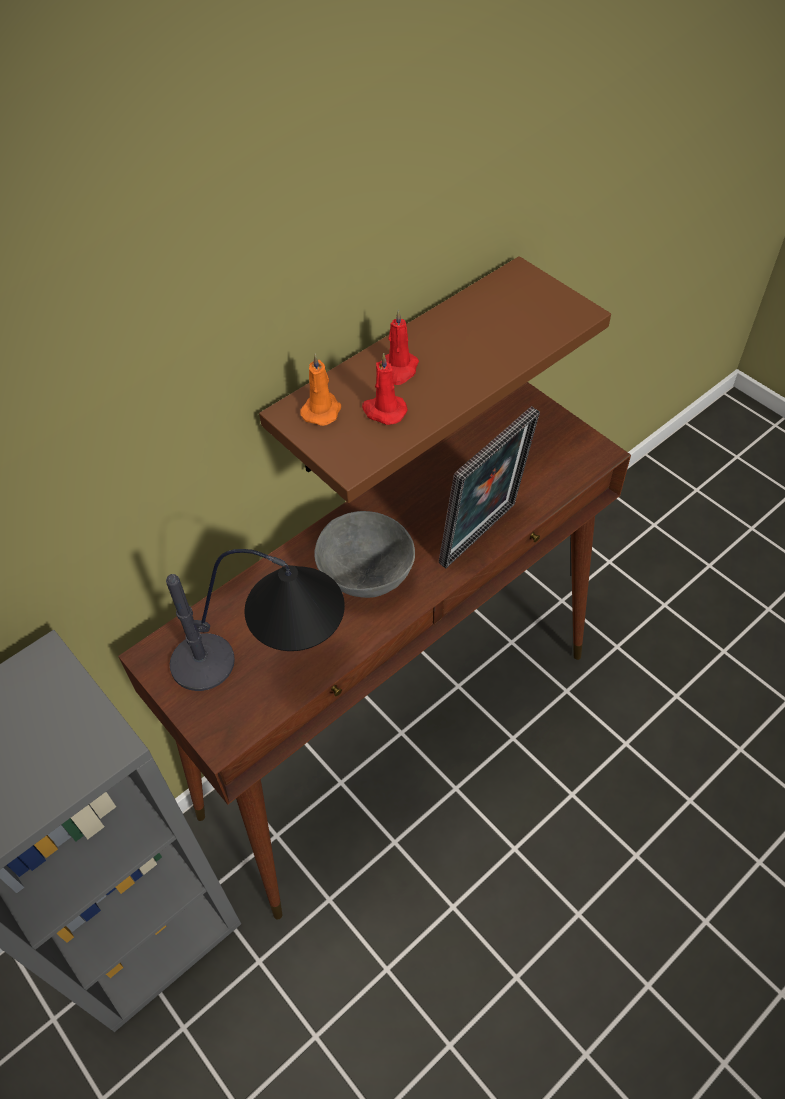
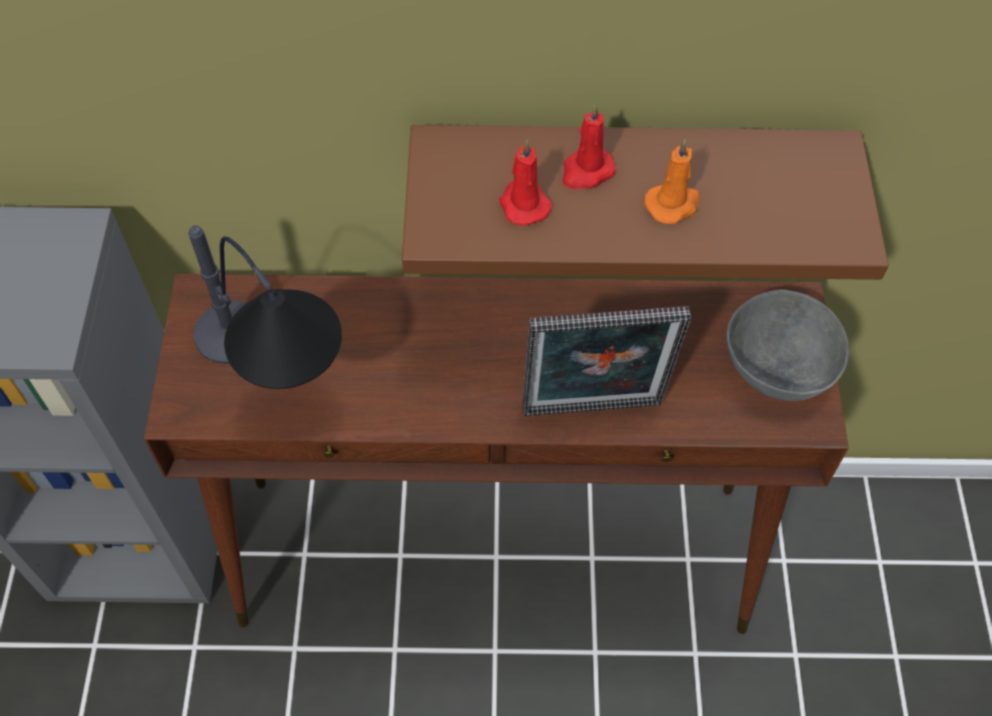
camera: 40 degrees right, 5 degrees up
(322, 410) = (468, 162): orange candle -> orange candle (673, 204)
(366, 577) = (443, 366): grey bowl -> grey bowl (776, 371)

